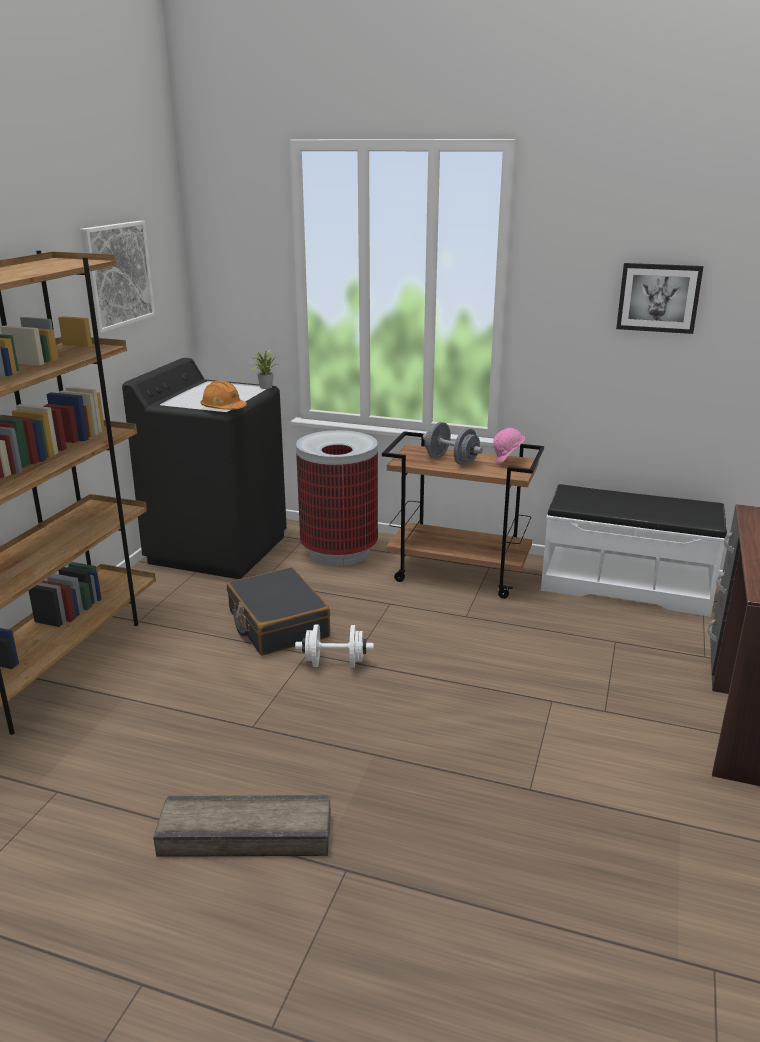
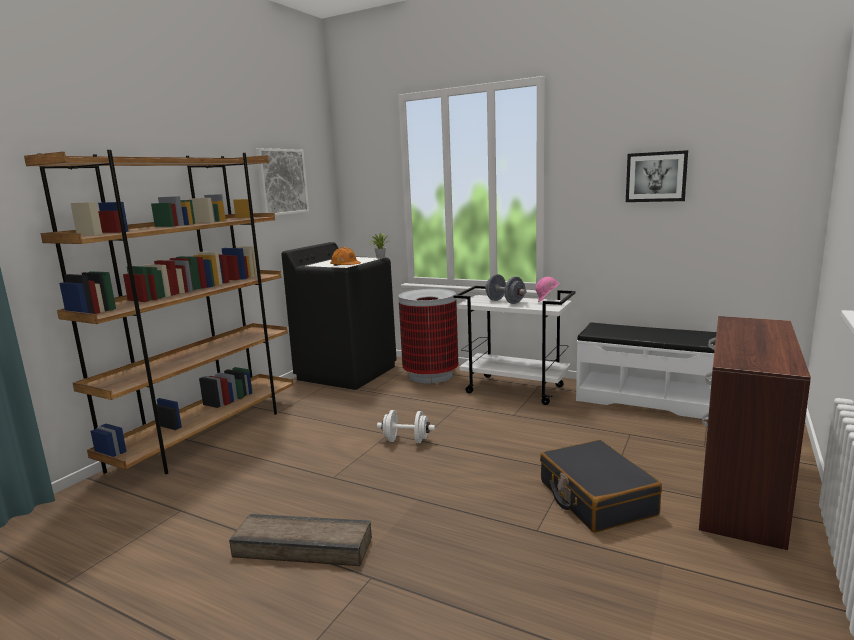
camera: 10 degrees right, 10 degrees down
(277, 624) = (373, 416): black suitcase -> black suitcase (595, 498)
(460, 574) = (515, 389): brown cart -> white cart

